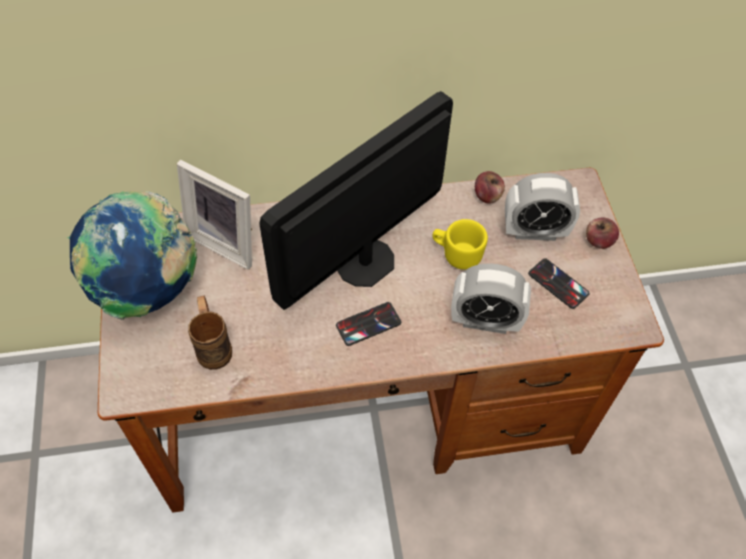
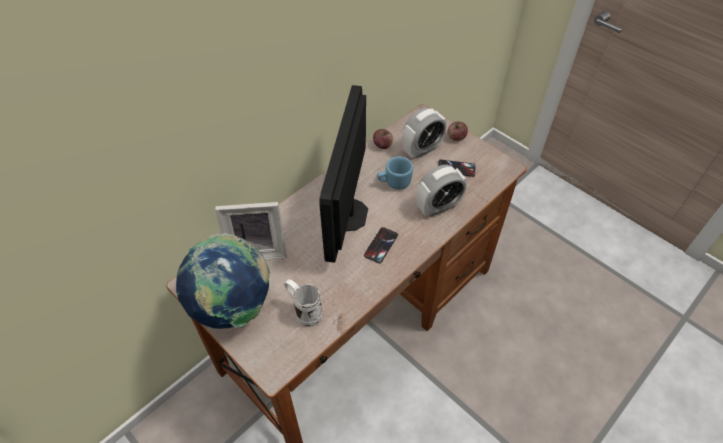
camera: 35 degrees left, 5 degrees down
(213, 346) = (304, 311): brown mug -> white mug
(456, 254) = (393, 183): yellow mug -> blue mug

